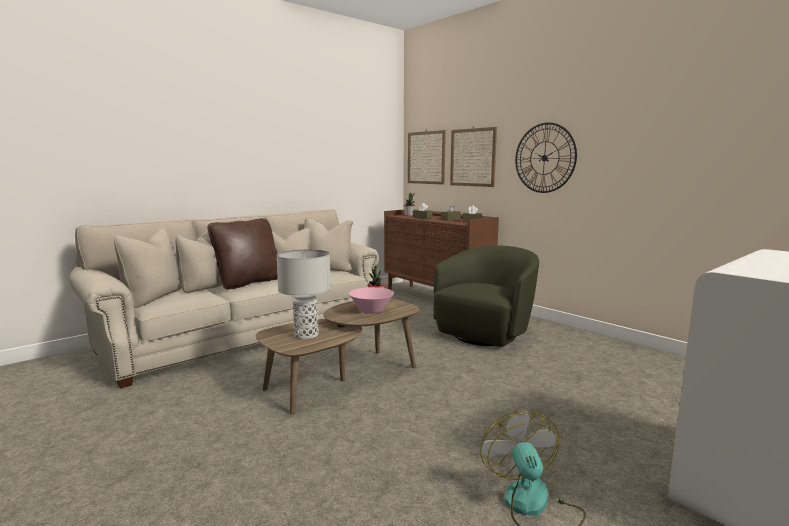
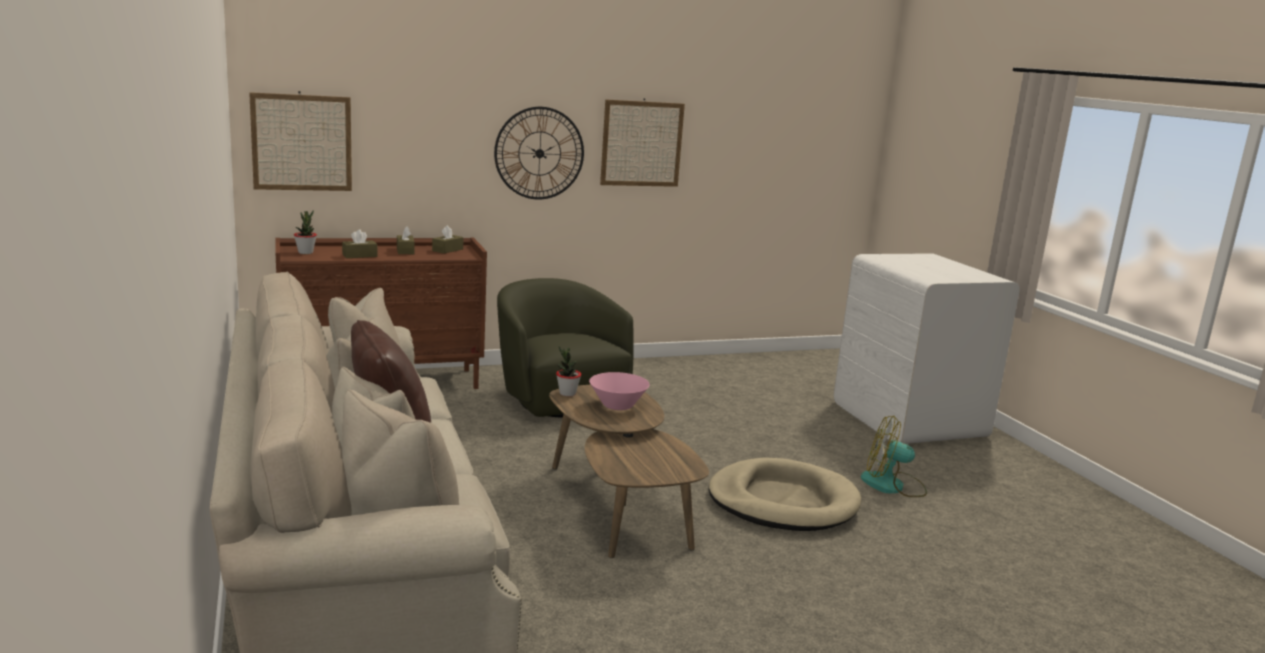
camera: 70 degrees left, 5 degrees up
(306, 334) = (646, 457): white table lamp -> none
(412, 440) = (783, 502): none -> beige dog bed
(473, 156) = (413, 145): picture -> picture (642, 142)

